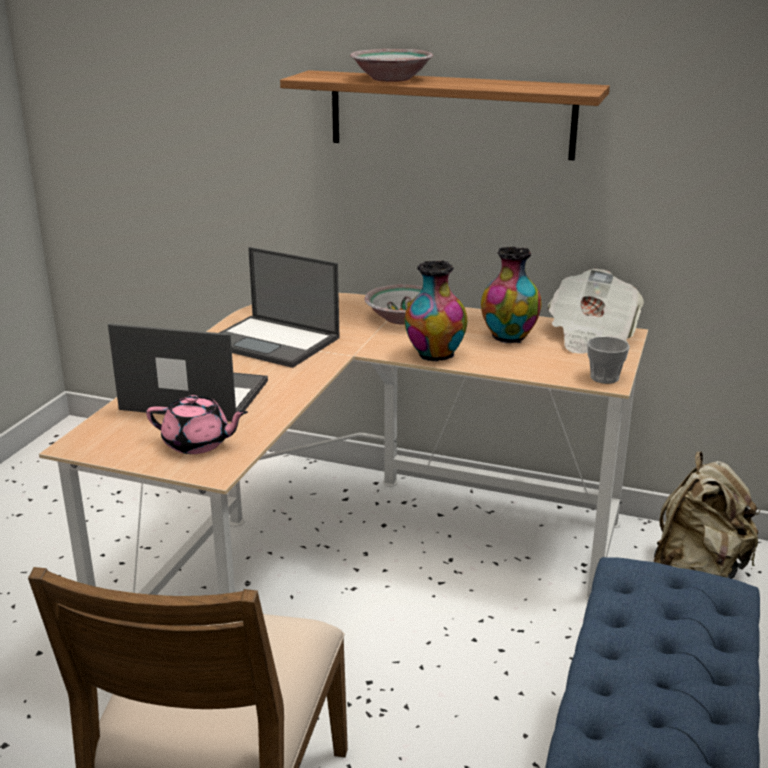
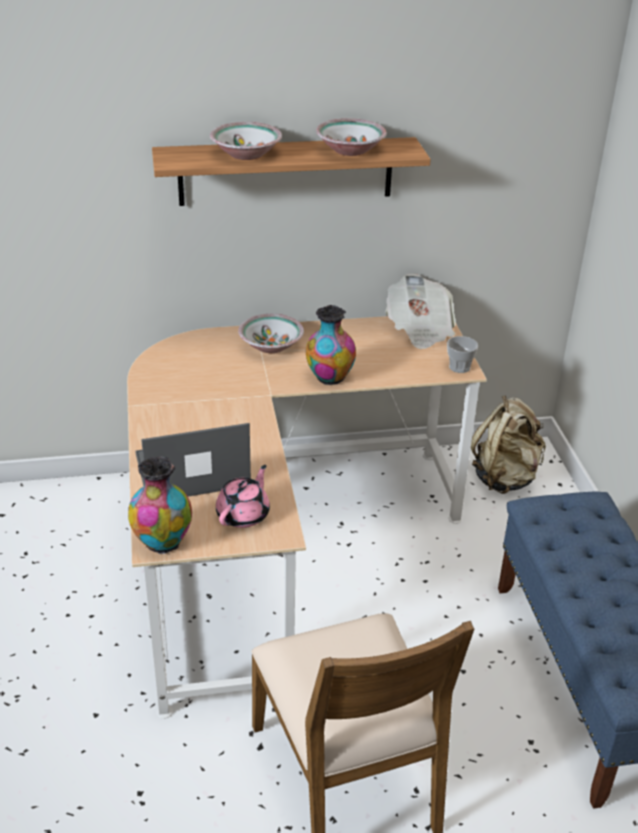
camera: 30 degrees left, 10 degrees up
(198, 444) = (244, 514): pink teapot -> pink teapot turned 45 degrees counterclockwise
(274, 342) = (196, 398): laptop -> none
(509, 337) = (365, 345): vase -> vase (162, 541)
(511, 85) = (349, 150): none -> bowl

